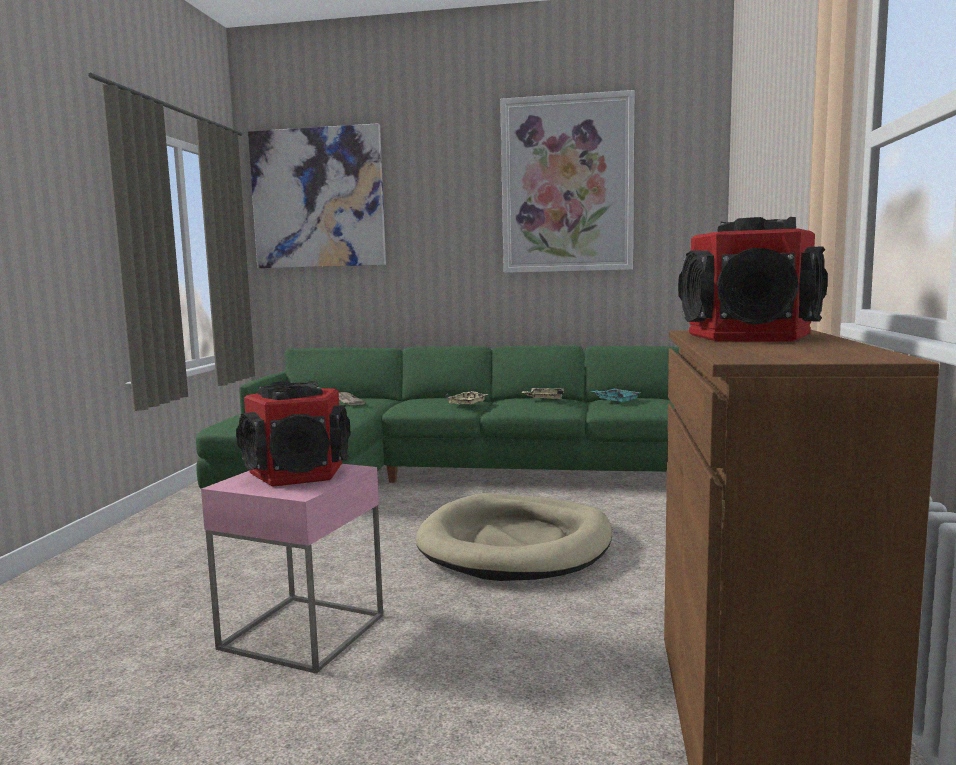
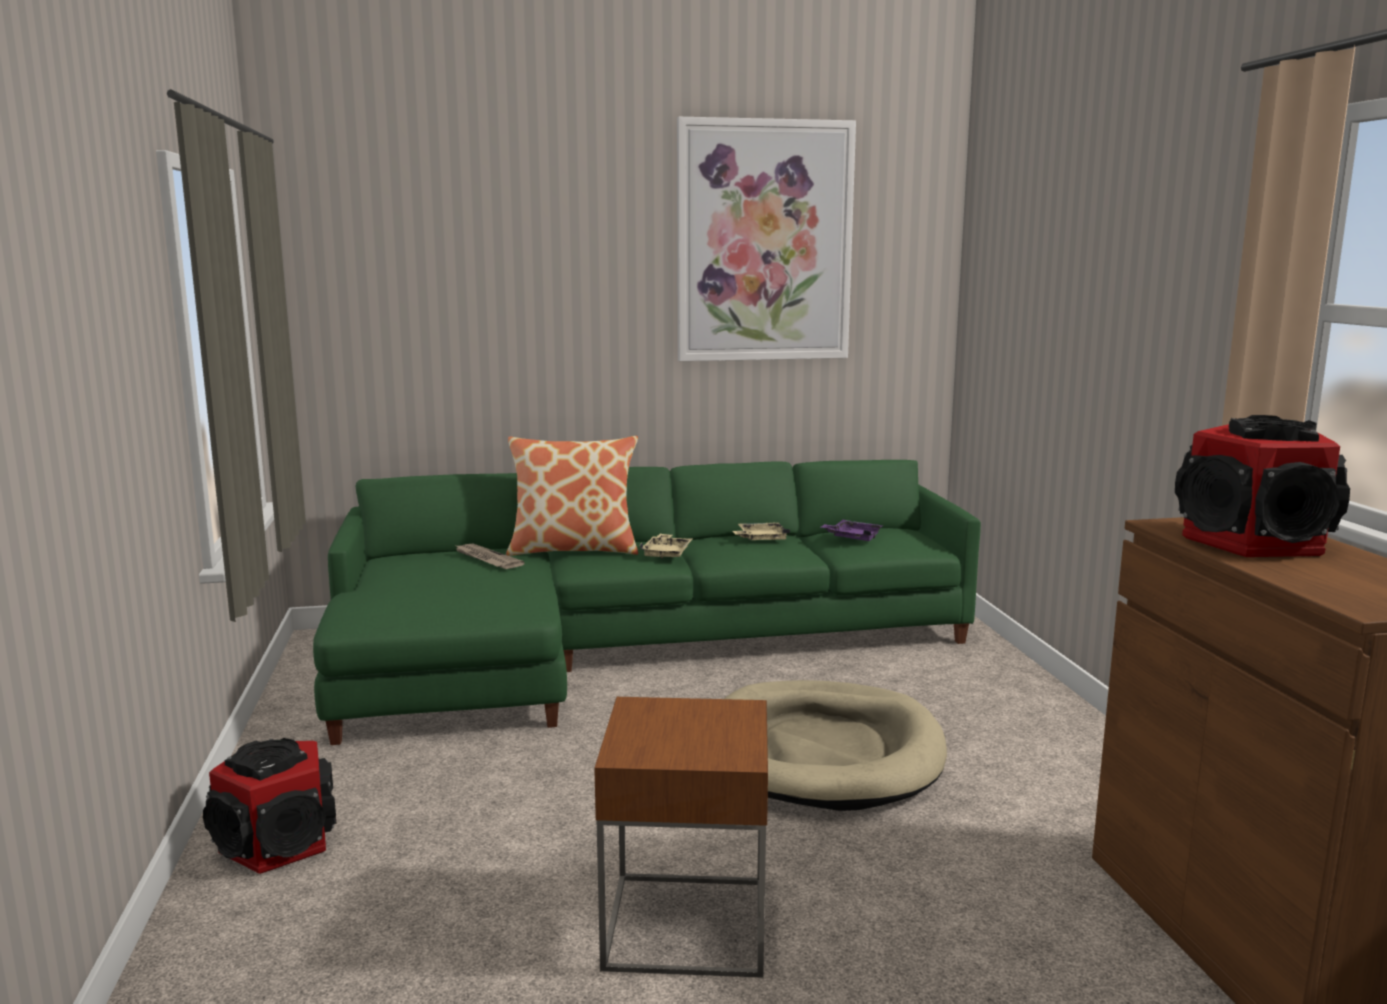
camera: 20 degrees left, 5 degrees up
(299, 473) = (686, 723): speaker -> speaker (280, 844)
(303, 631) = (686, 923): pink side table -> brown side table
(318, 198) = (395, 245): picture -> none
(410, 399) = (574, 549): none -> pillow
(616, 400) = (853, 537): turquoise tray -> purple tray

